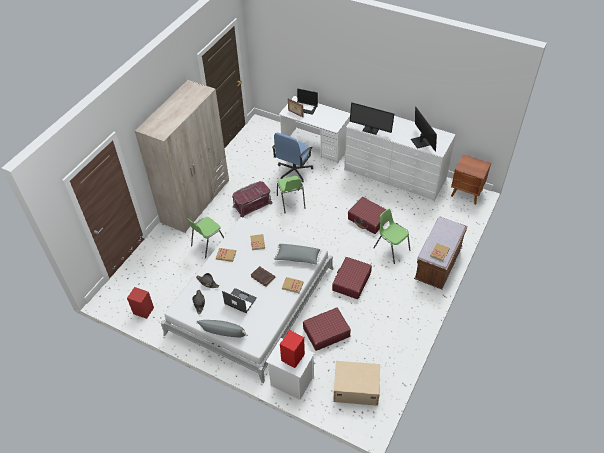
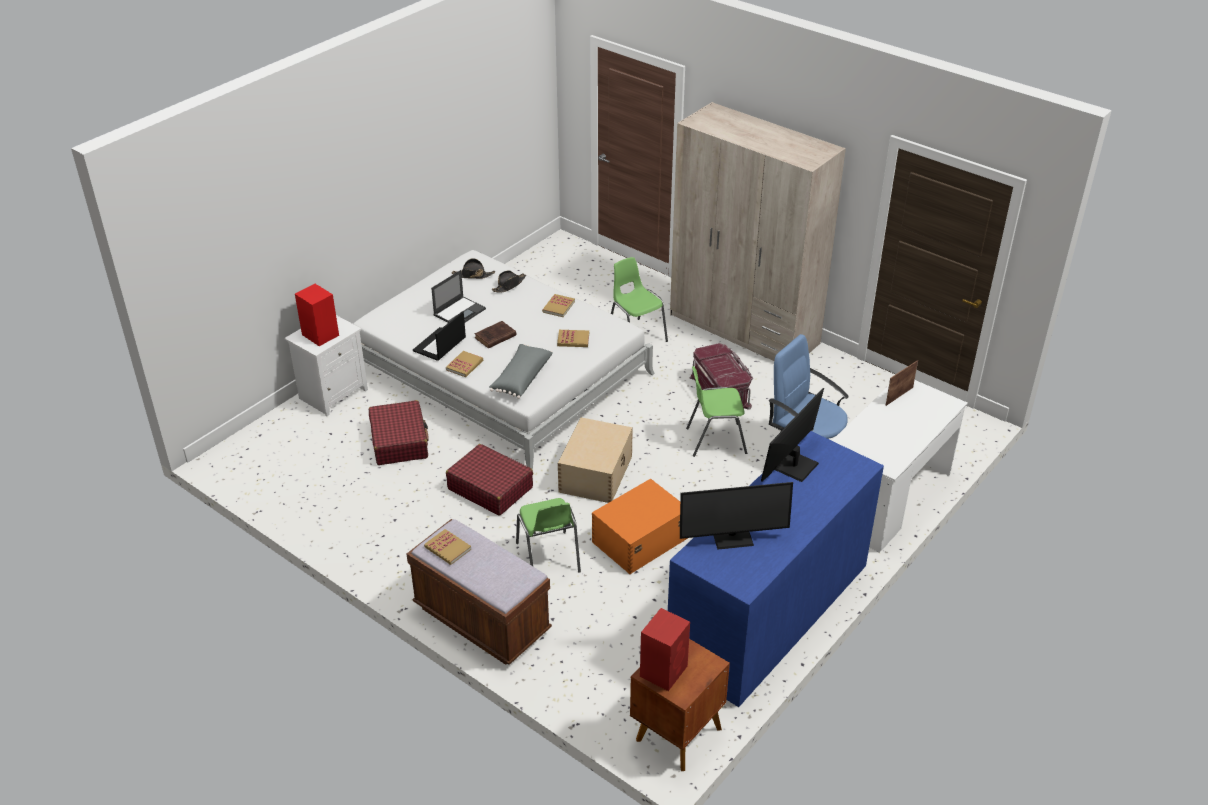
camera: 100 degrees right, 10 degrees down
(143, 310) = (526, 272): red speaker -> red speaker (664, 670)
(223, 333) = (411, 294): grey pillow -> none
(305, 107) = (921, 412): laptop -> laptop (439, 345)
(355, 388) = (283, 457): beige storage box -> beige storage box (596, 473)
(368, 219) = (638, 540): red suitcase -> orange storage box
(391, 249) = (548, 558): green chair -> green chair turned 105 degrees clockwise
(395, 174) = (768, 612): white dresser -> blue dresser

